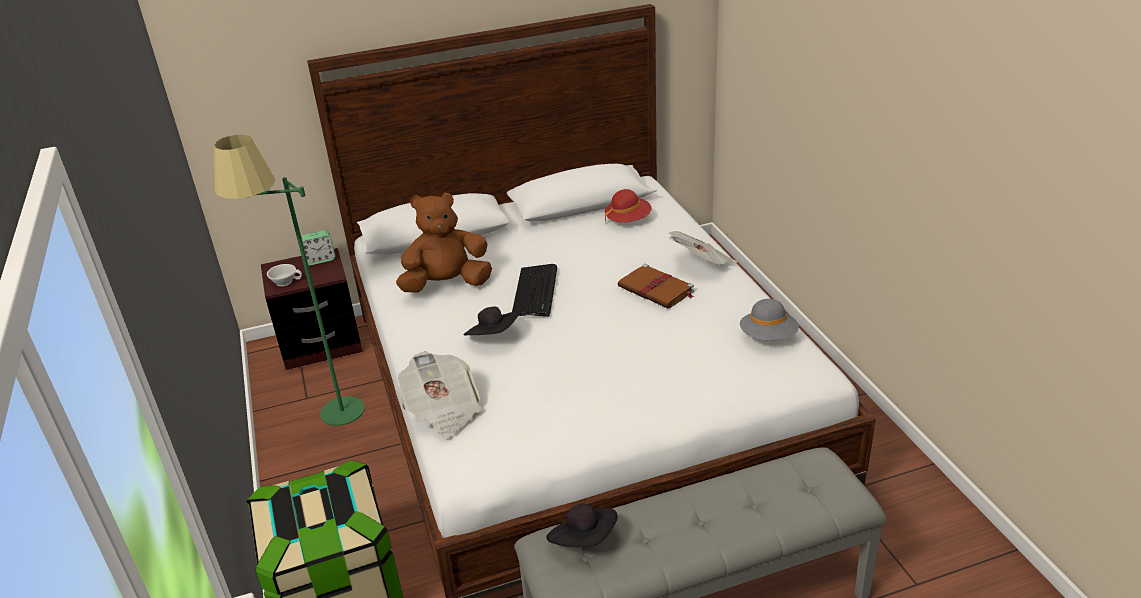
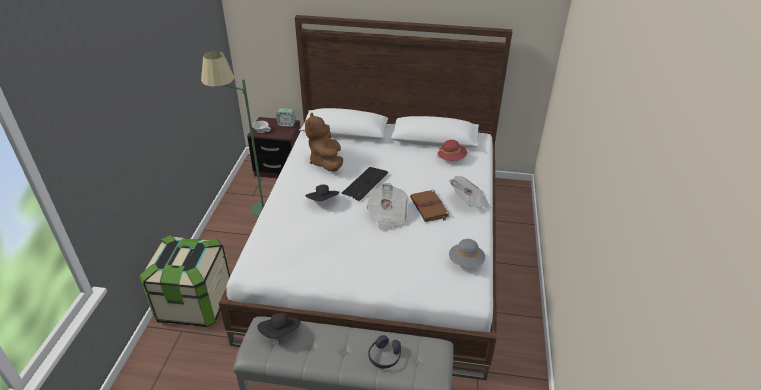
camera: 25 degrees right, 5 degrees up
(443, 411) = (265, 232): newspaper -> newspaper (387, 216)
(447, 284) = (326, 162): brown plush toy -> brown plush toy turned 105 degrees counterclockwise
(763, 502) = (384, 356): none -> purple headphones

